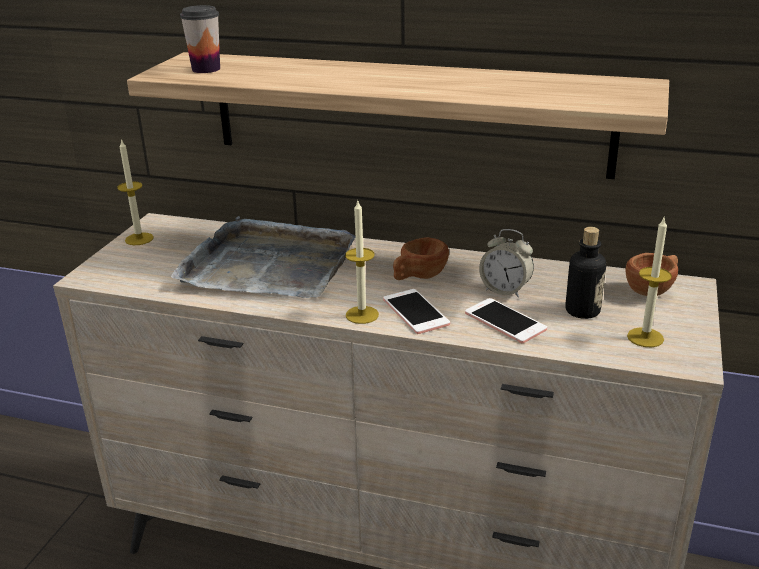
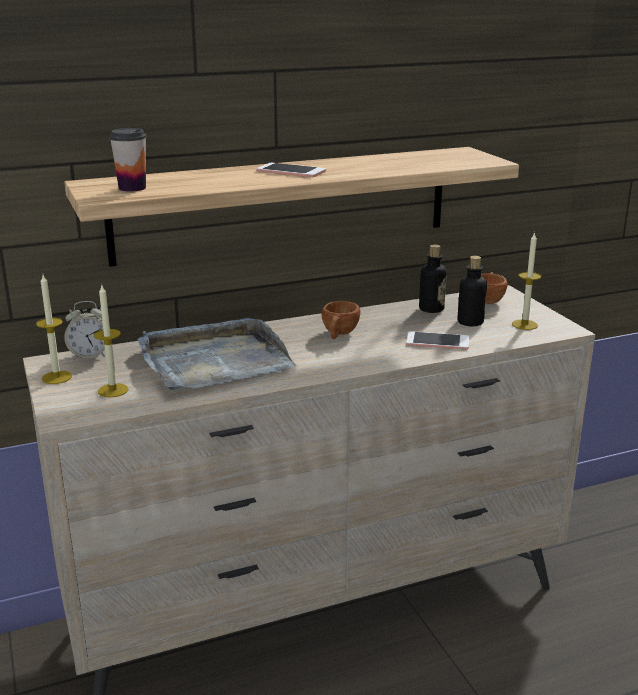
camera: 40 degrees left, 5 degrees down
(362, 315) = (343, 367): candle -> candle (113, 390)
(415, 312) = (374, 354): phone -> phone (291, 171)
(505, 290) = (407, 325): alarm clock -> alarm clock (89, 355)
(564, 279) = (431, 309): none -> bottle

